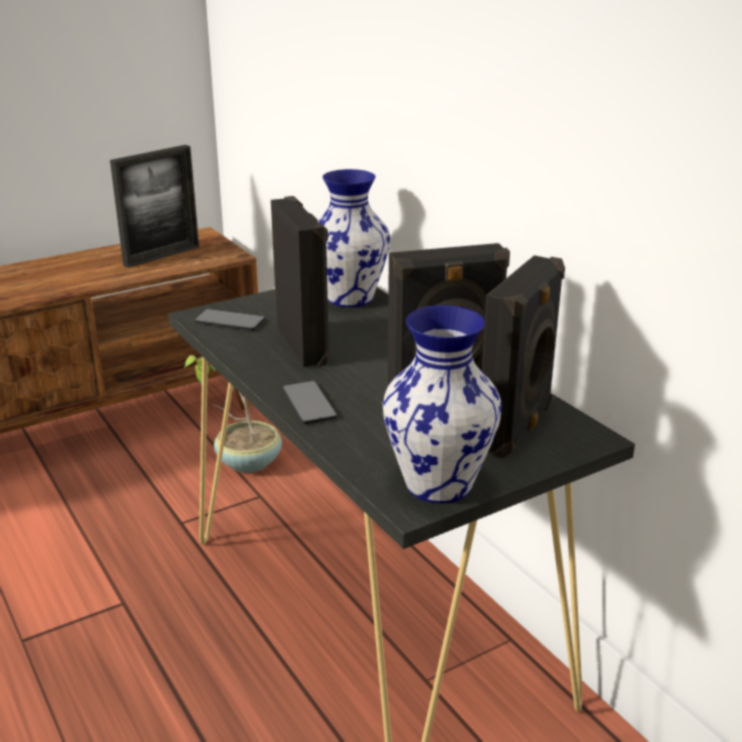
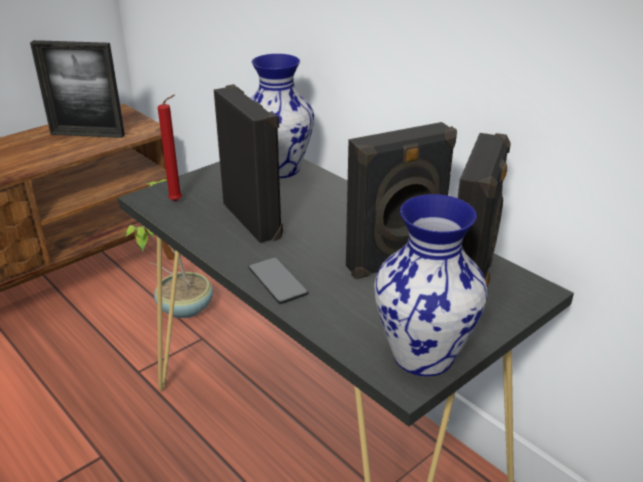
camera: 10 degrees left, 5 degrees up
(162, 256) = (87, 134): picture frame -> picture frame turned 60 degrees clockwise
(229, 321) = (178, 201): phone -> red candle

